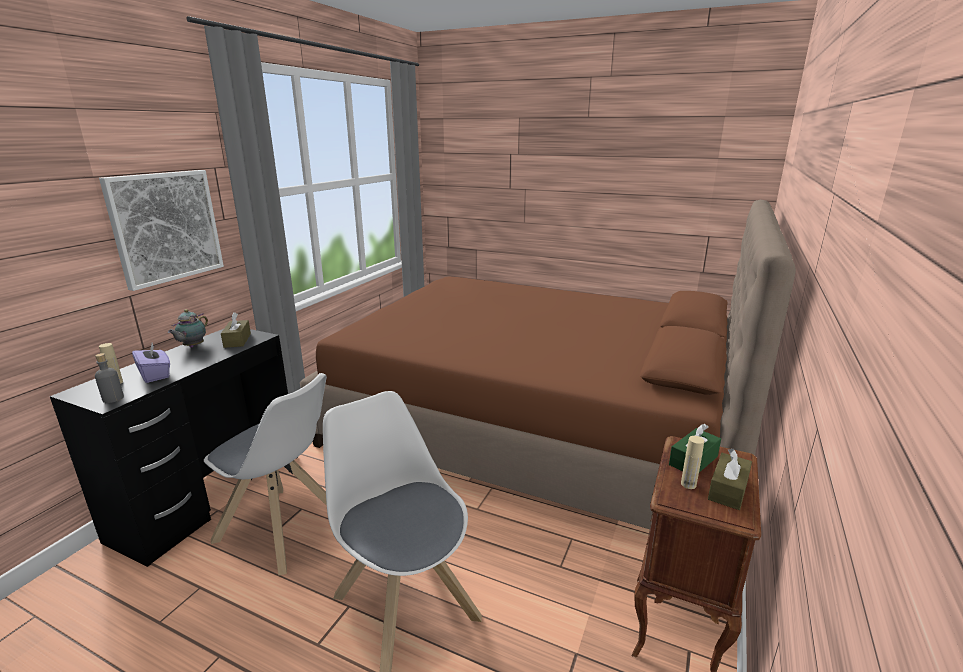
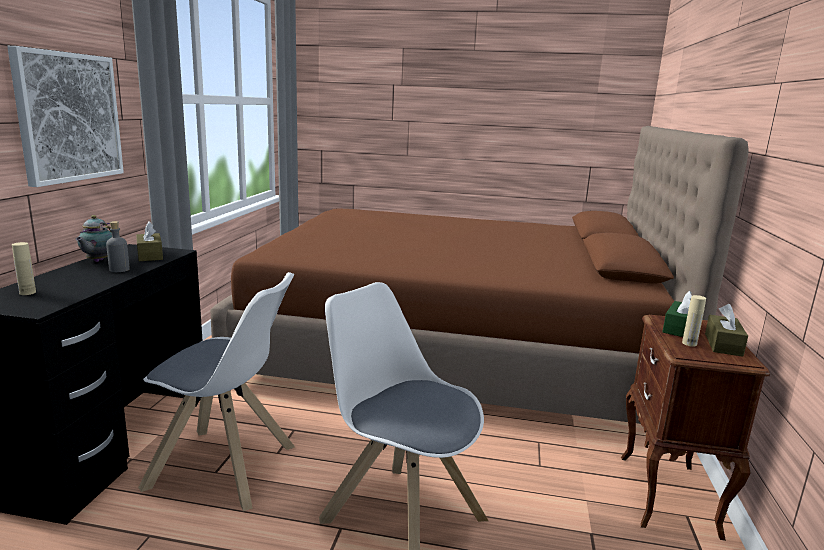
camera: 15 degrees left, 5 degrees down
(113, 398) = (39, 306): grey bottle -> grey bottle (119, 269)
(155, 374) = (74, 284): purple tissue box -> none

